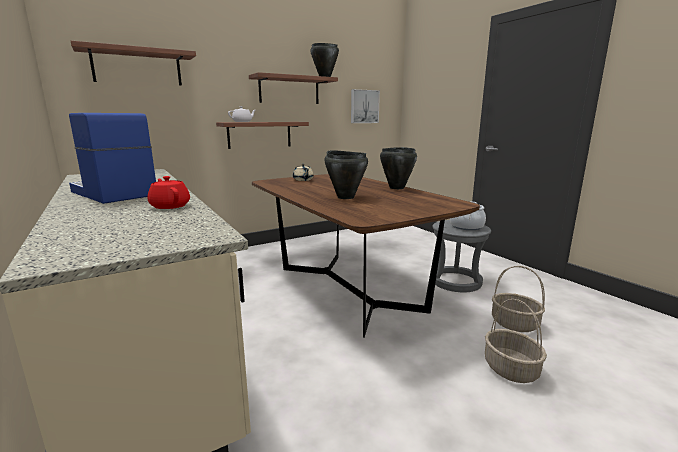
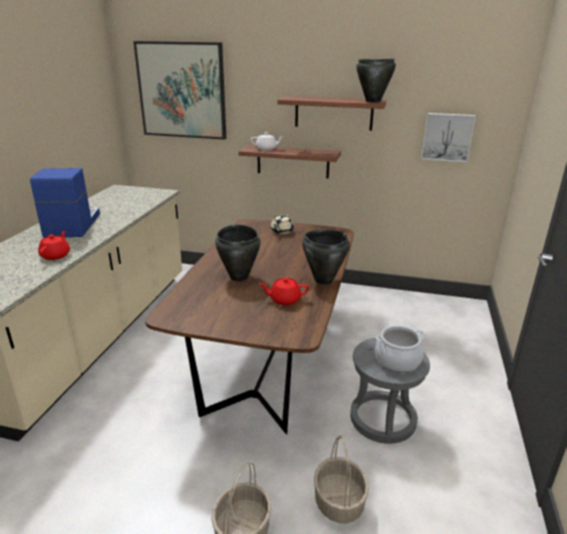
camera: 45 degrees right, 10 degrees up
(137, 67) = (182, 90): shelf -> picture
(404, 197) = (284, 299): none -> red teapot

